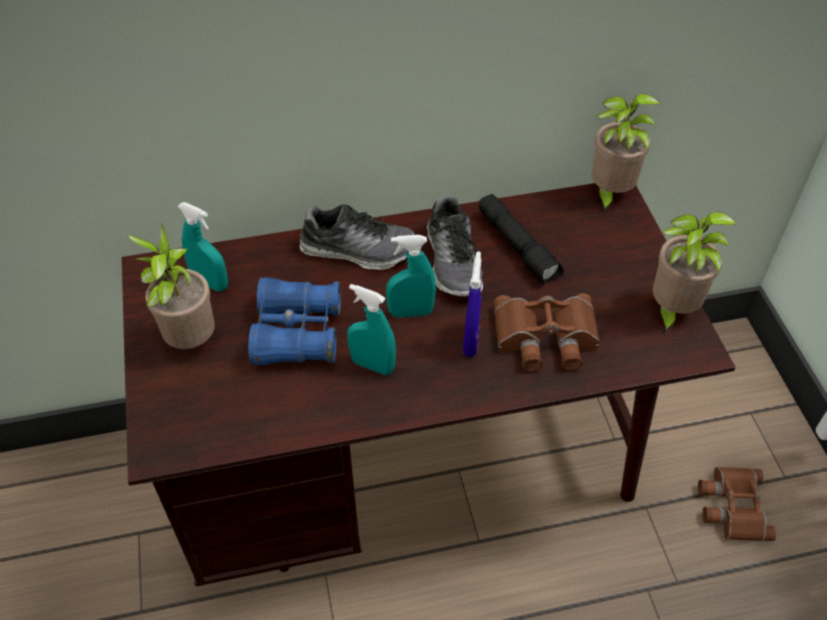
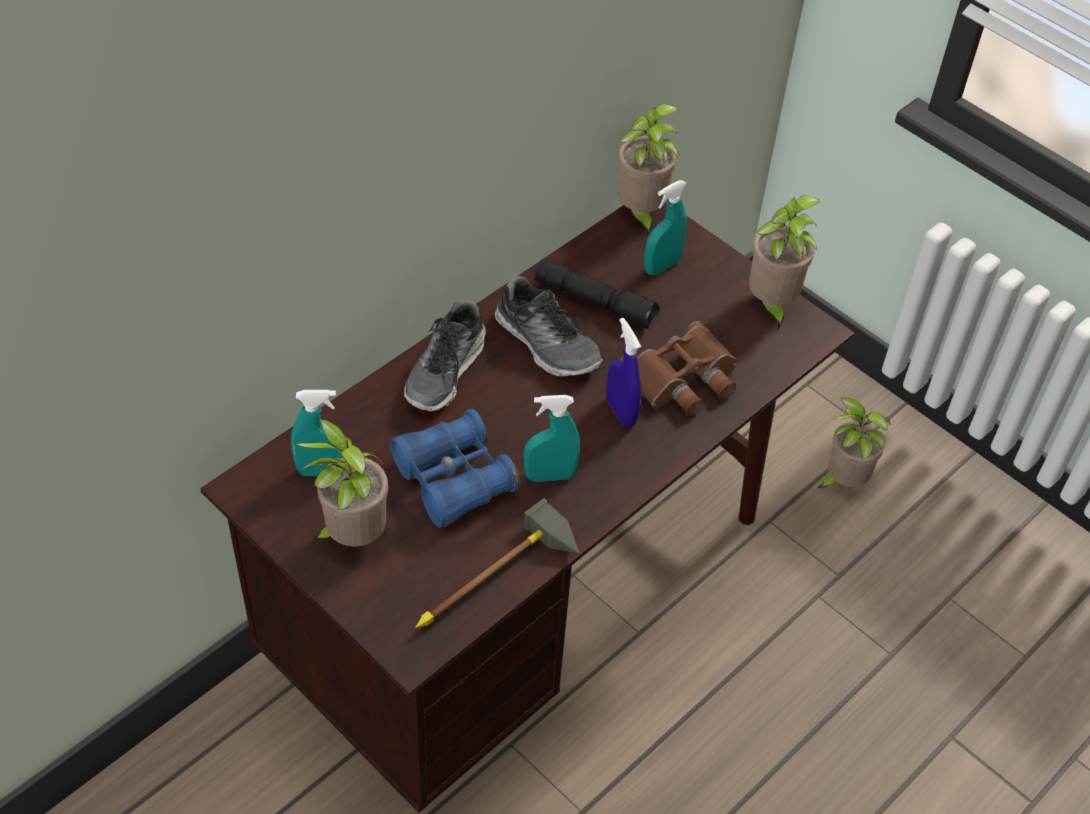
camera: 35 degrees left, 0 degrees up
(259, 431) = (495, 586): none -> hammer
(358, 250) = (446, 371): shoe -> shoe turned 135 degrees clockwise
(410, 312) = (545, 410): turquoise spray bottle -> turquoise spray bottle (662, 266)
(731, 506) = (842, 481): brown binoculars -> potted plant

